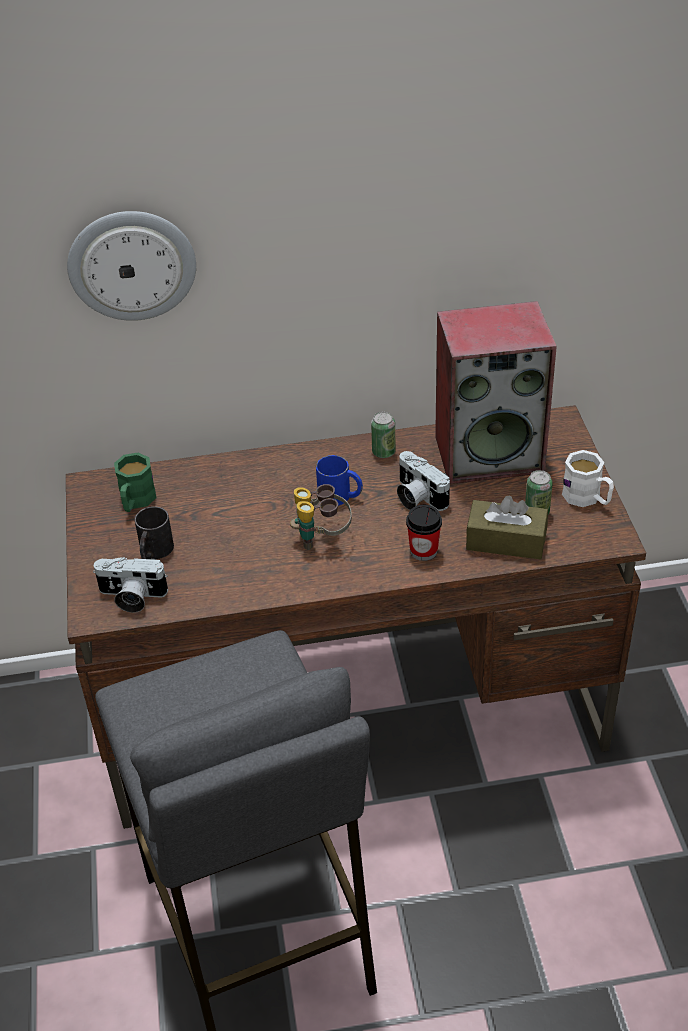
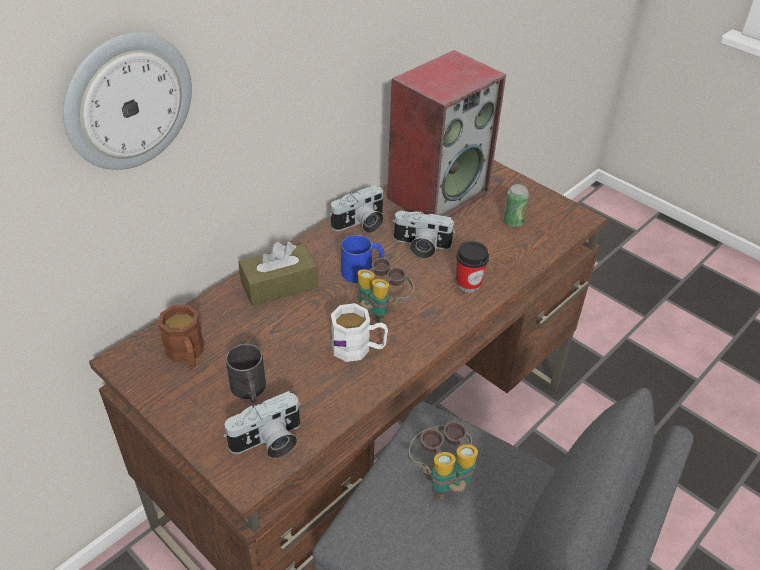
camera: 40 degrees left, 0 degrees up
(136, 501) = (187, 354): green mug -> brown mug
(230, 691) = (442, 477): none -> binoculars
(383, 452) = (360, 224): can -> camera
(506, 541) = (515, 250): brown tissue box -> brown tissue box (279, 285)
(587, 498) = (534, 198): white mug -> white mug (359, 348)

